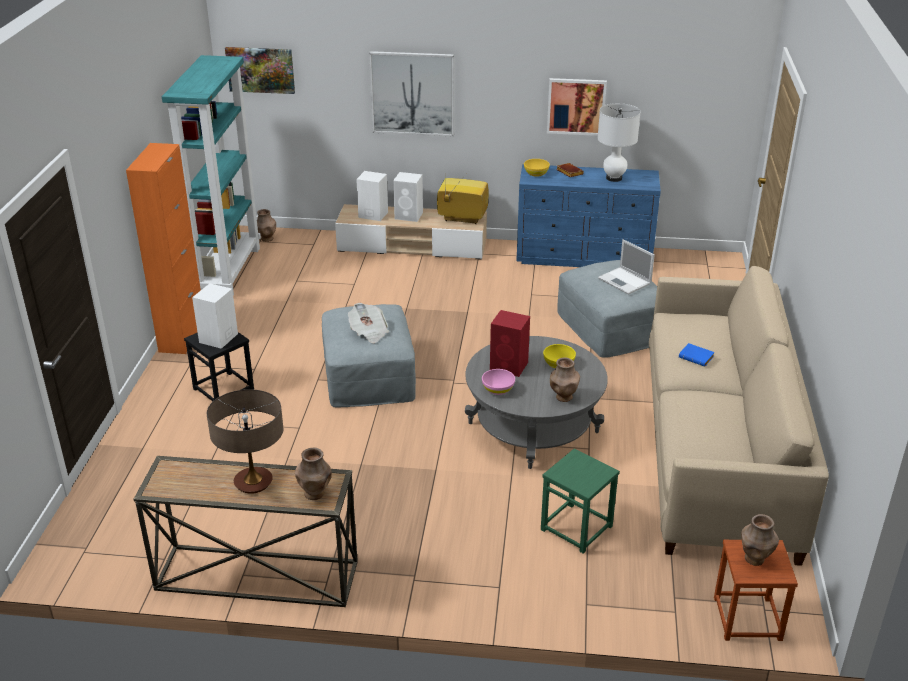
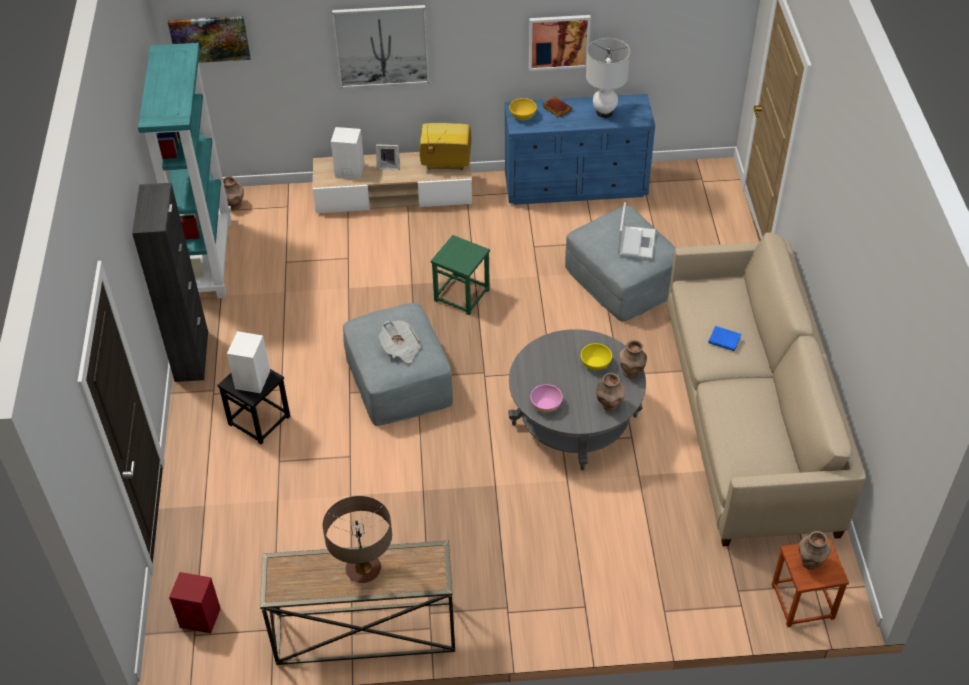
camera: 10 degrees left, 15 degrees up
(182, 336) = (191, 356): orange cabinet -> black cabinet
(315, 494) = (423, 573): brown vase -> brown vase (631, 372)
(409, 216) = (389, 166): white speaker -> picture frame
(510, 366) = (550, 373): red speaker -> red speaker (201, 618)
(577, 527) = (639, 530): green stool -> green stool (462, 295)
(625, 281) = (636, 242): laptop -> laptop turned 120 degrees counterclockwise

